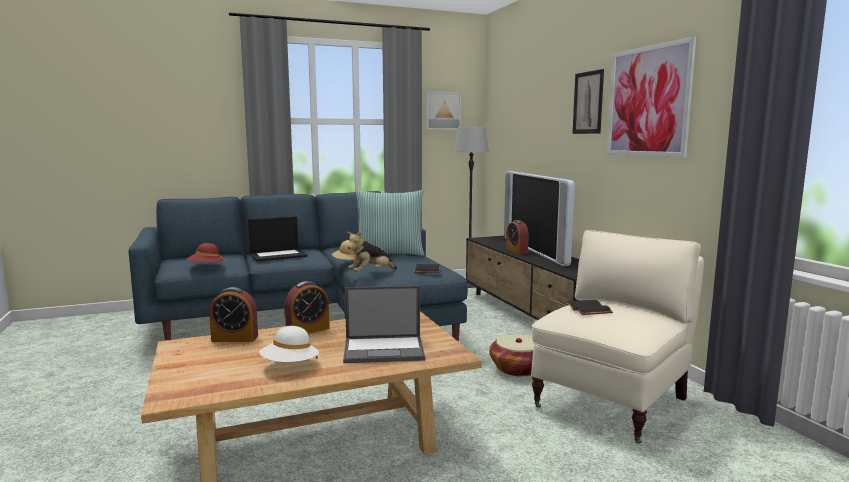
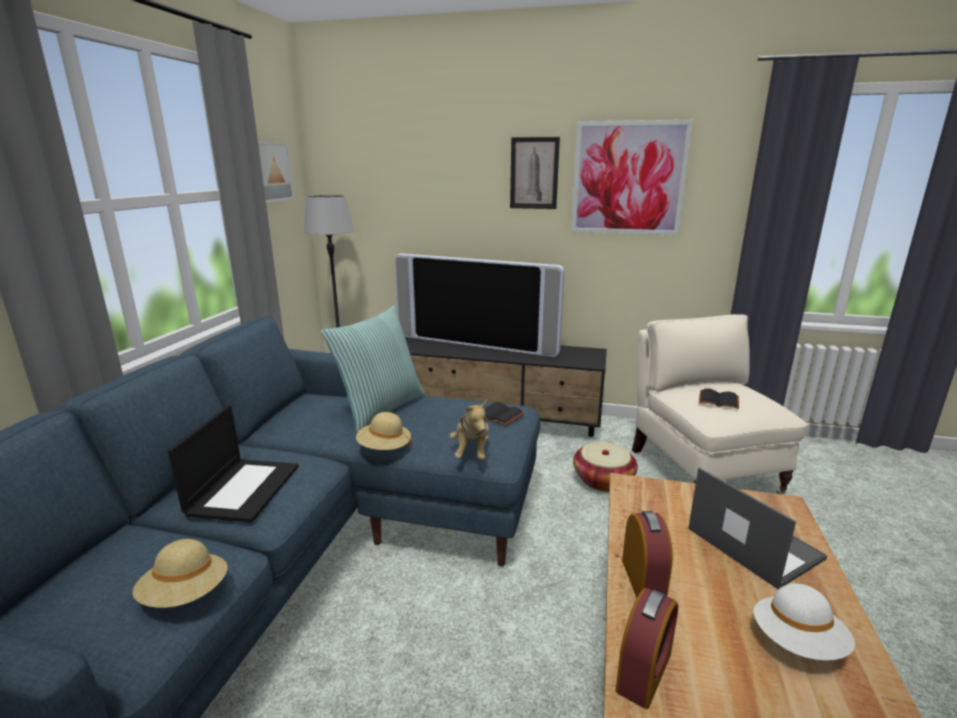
camera: 55 degrees left, 10 degrees up
(206, 267) = (186, 595): red hat -> beige hat
(385, 349) = (752, 543): laptop -> laptop turned 60 degrees counterclockwise
(516, 251) = (468, 352): alarm clock -> none

